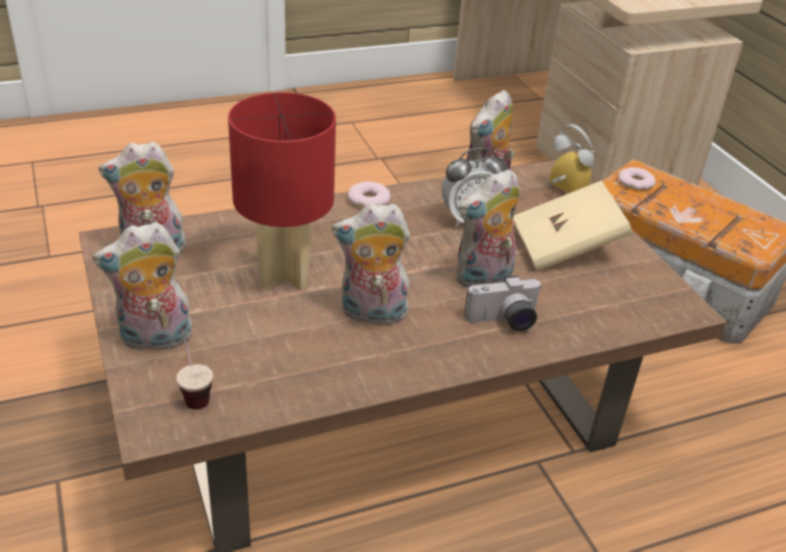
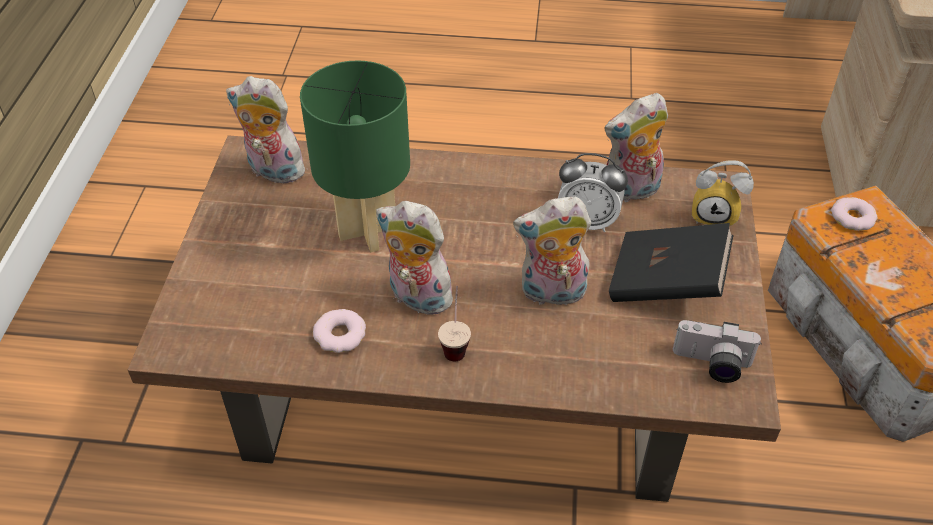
camera: 30 degrees right, 10 degrees up
(154, 340) = (219, 263): plush toy -> none
(193, 391) = (218, 324): cup -> cup (455, 342)
(286, 275) = (368, 232): red table lamp -> green table lamp
(369, 200) = (503, 170): donut -> donut (340, 335)
(503, 322) = (536, 347): camera -> camera (711, 365)
(561, 192) = (715, 215): alarm clock -> alarm clock turned 120 degrees clockwise
(565, 247) = (666, 284): beige book -> black book

